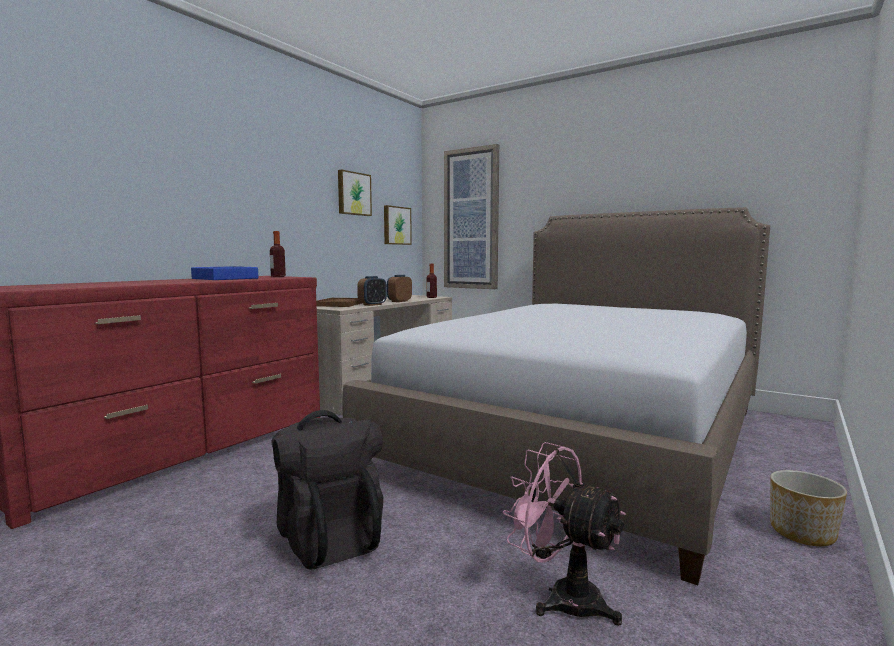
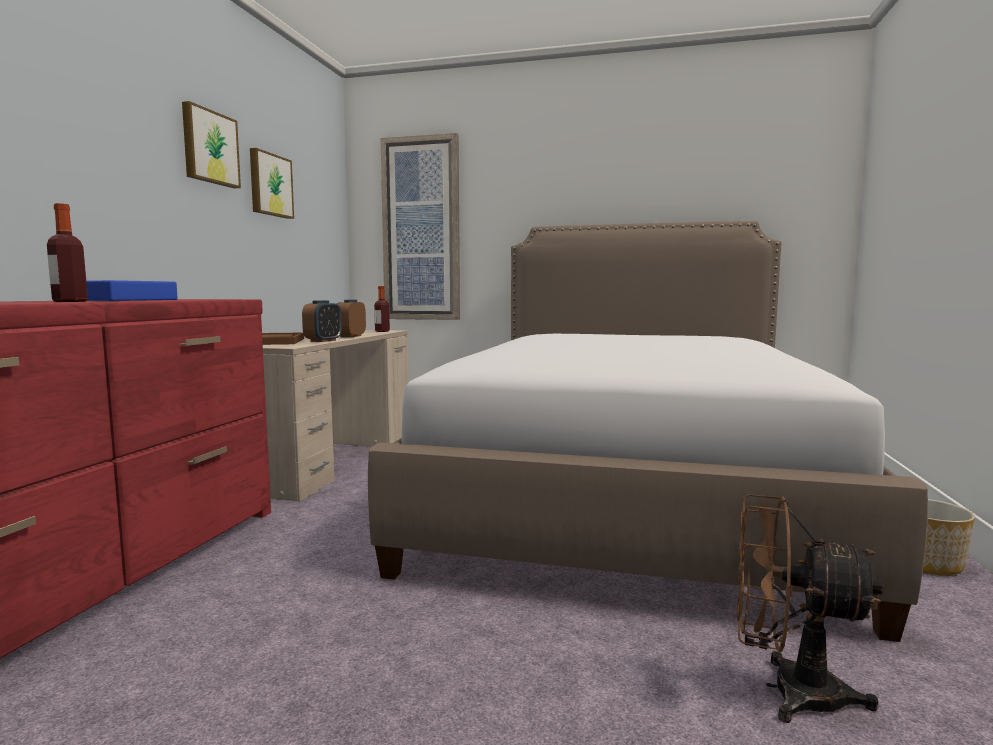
camera: 20 degrees left, 0 degrees up
(278, 276) = (193, 299): bottle -> bottle (70, 301)
(328, 537) = (427, 680): black backpack -> none
(396, 225) = (320, 235): picture -> picture (209, 147)
(562, 596) = (788, 690): pink fan -> brown fan

